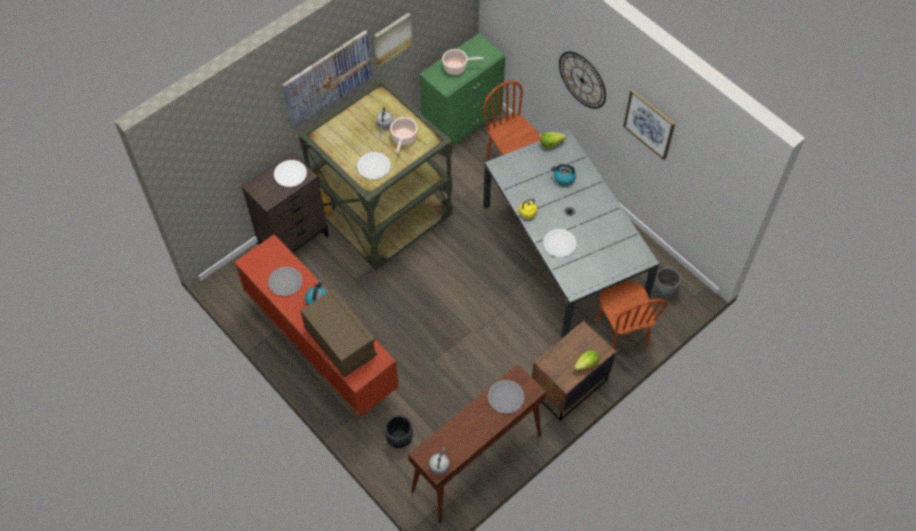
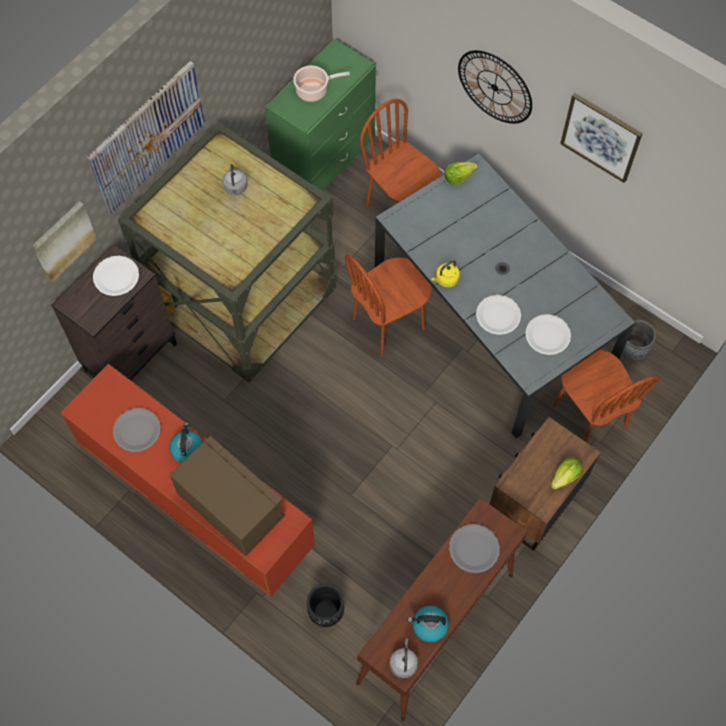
camera: 10 degrees left, 5 degrees up
(374, 166) = (232, 250): white plate -> white plate (548, 335)
(392, 39) = (226, 66): picture -> picture (63, 240)
(403, 138) = (265, 203): cooking pot -> none
(486, 245) = (388, 324): none -> brown chair
(563, 177) = (485, 222): kettle -> kettle (429, 626)

